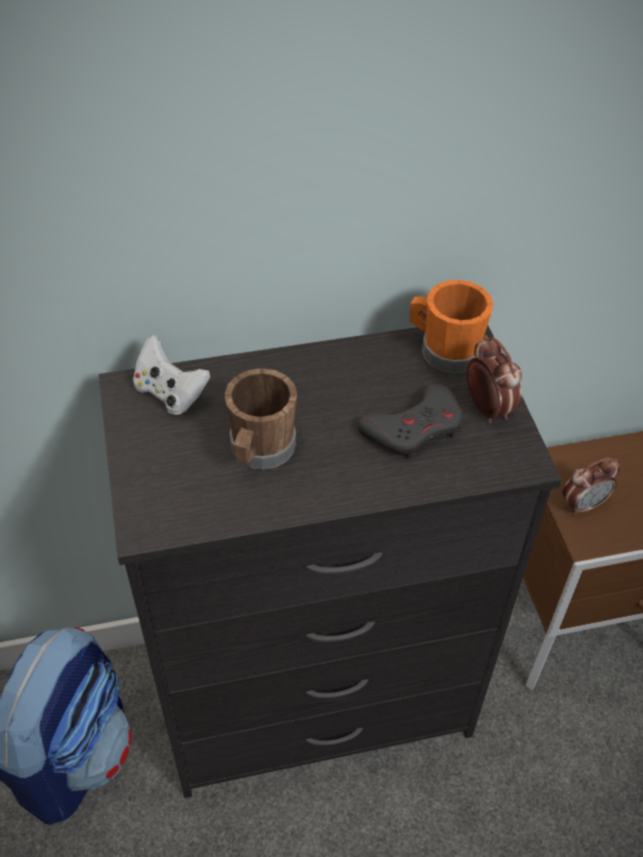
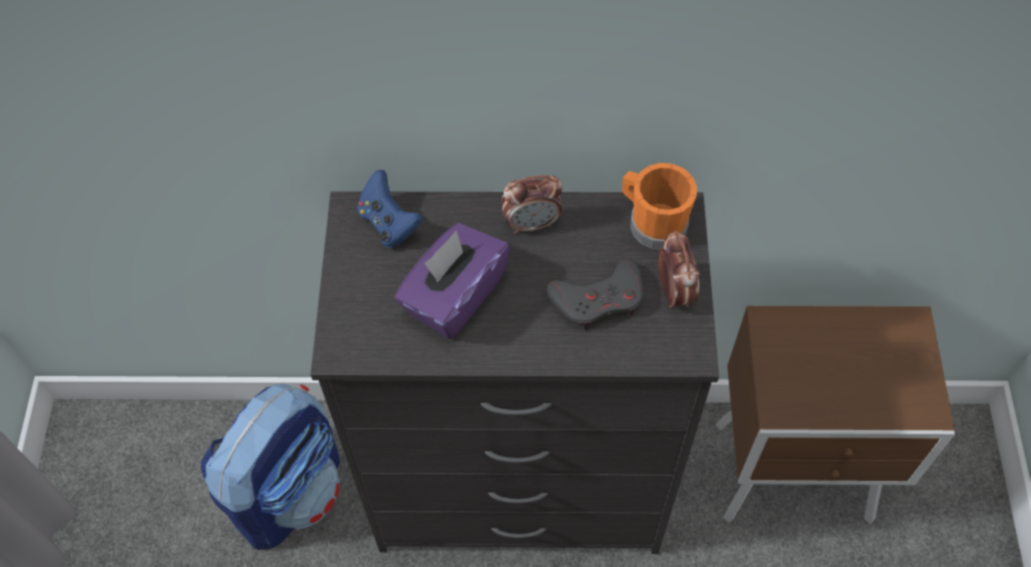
camera: 15 degrees right, 10 degrees up
(170, 393) = (389, 223): white game controller -> blue game controller
(259, 451) = (454, 296): brown mug -> purple tissue box
(583, 504) = (788, 373): alarm clock -> alarm clock (532, 223)

